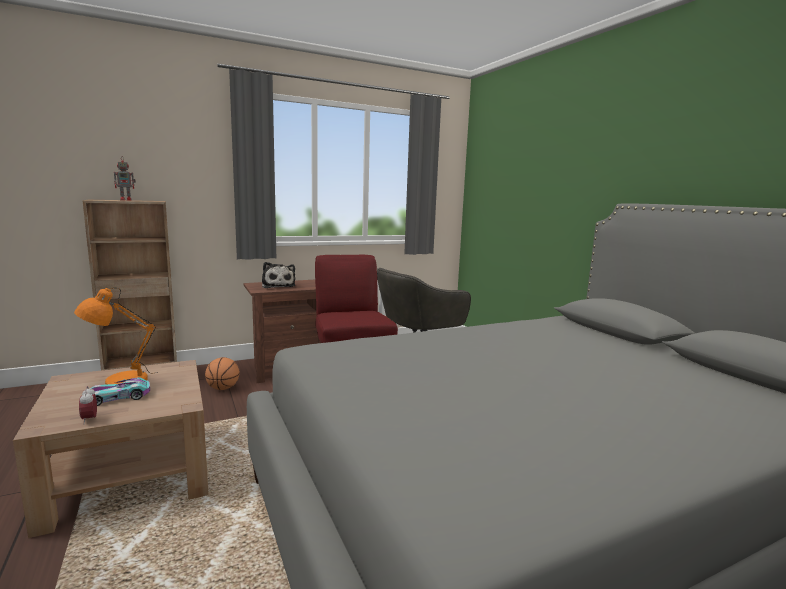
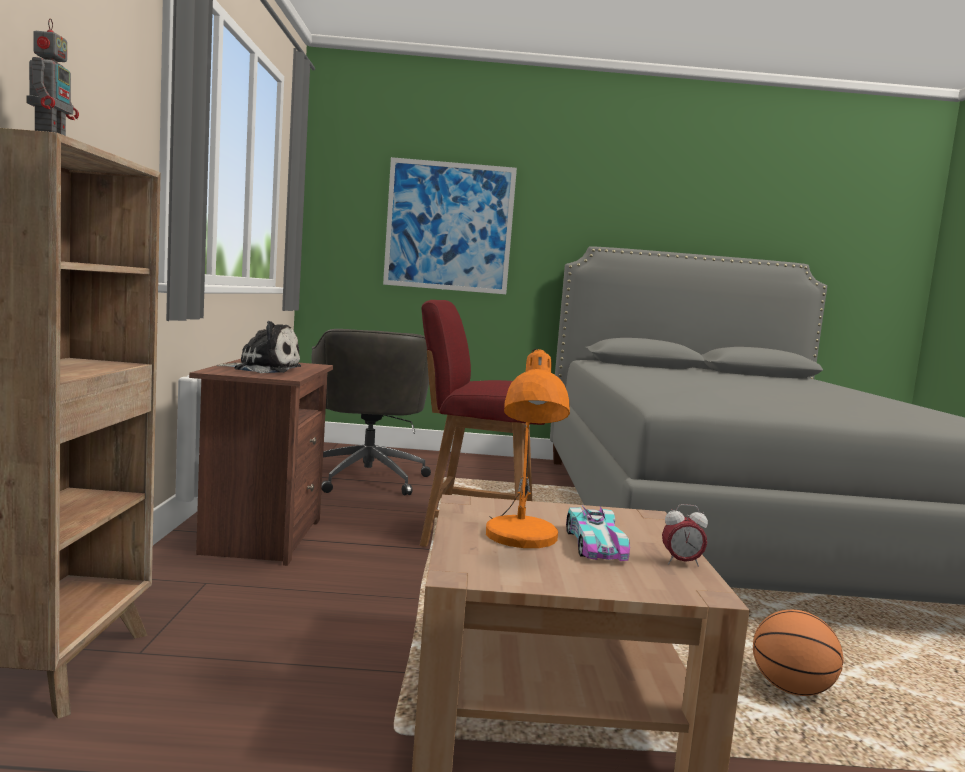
camera: 65 degrees left, 5 degrees down
(223, 388) = (272, 592): basketball -> basketball (791, 690)
(530, 192) = (449, 226): none -> picture

